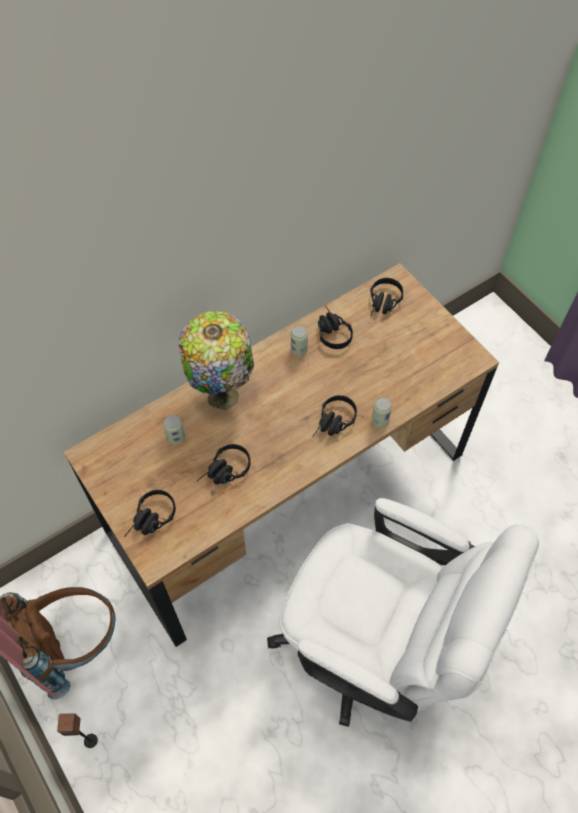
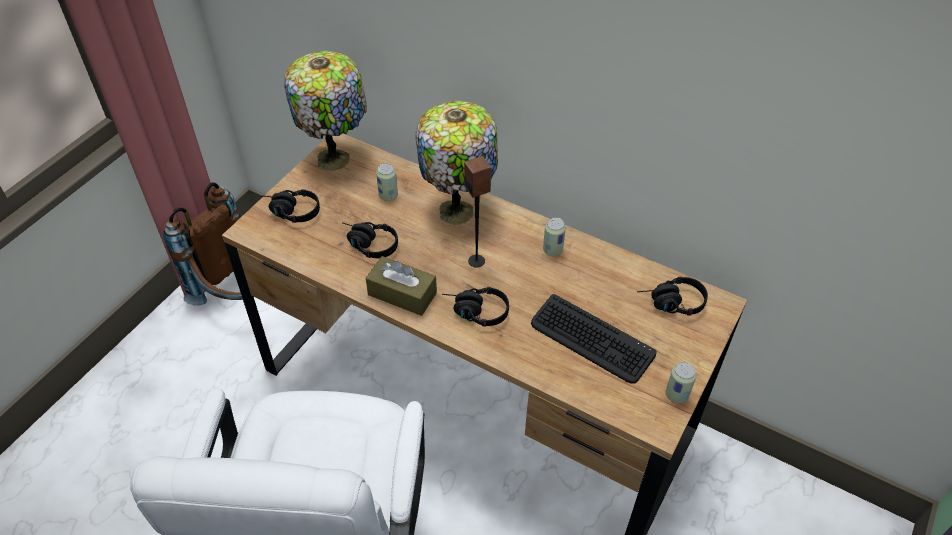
camera: 65 degrees right, 10 degrees down
(90, 740) = (158, 343): speaker -> speaker (477, 261)
(103, 462) = (335, 158): none -> table lamp
(291, 466) = (402, 294): none -> brown tissue box
(331, 331) = (596, 268): black headphones -> none
(380, 421) = (503, 353): can -> can (676, 395)
(392, 363) = (591, 340): none -> keyboard

